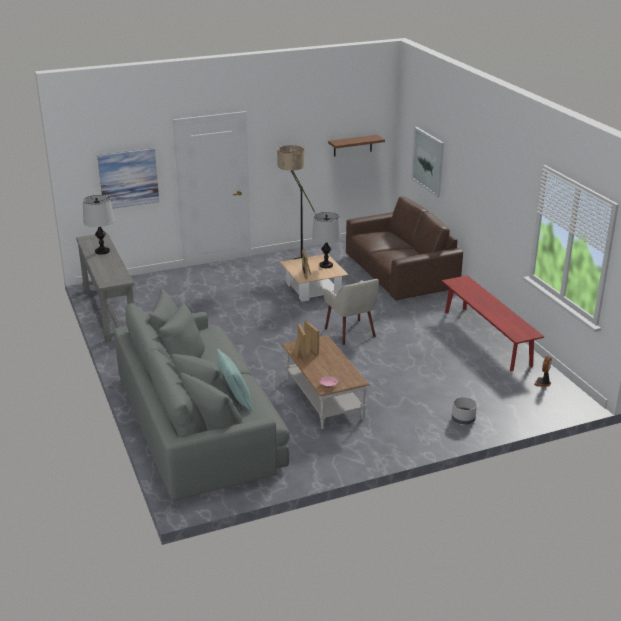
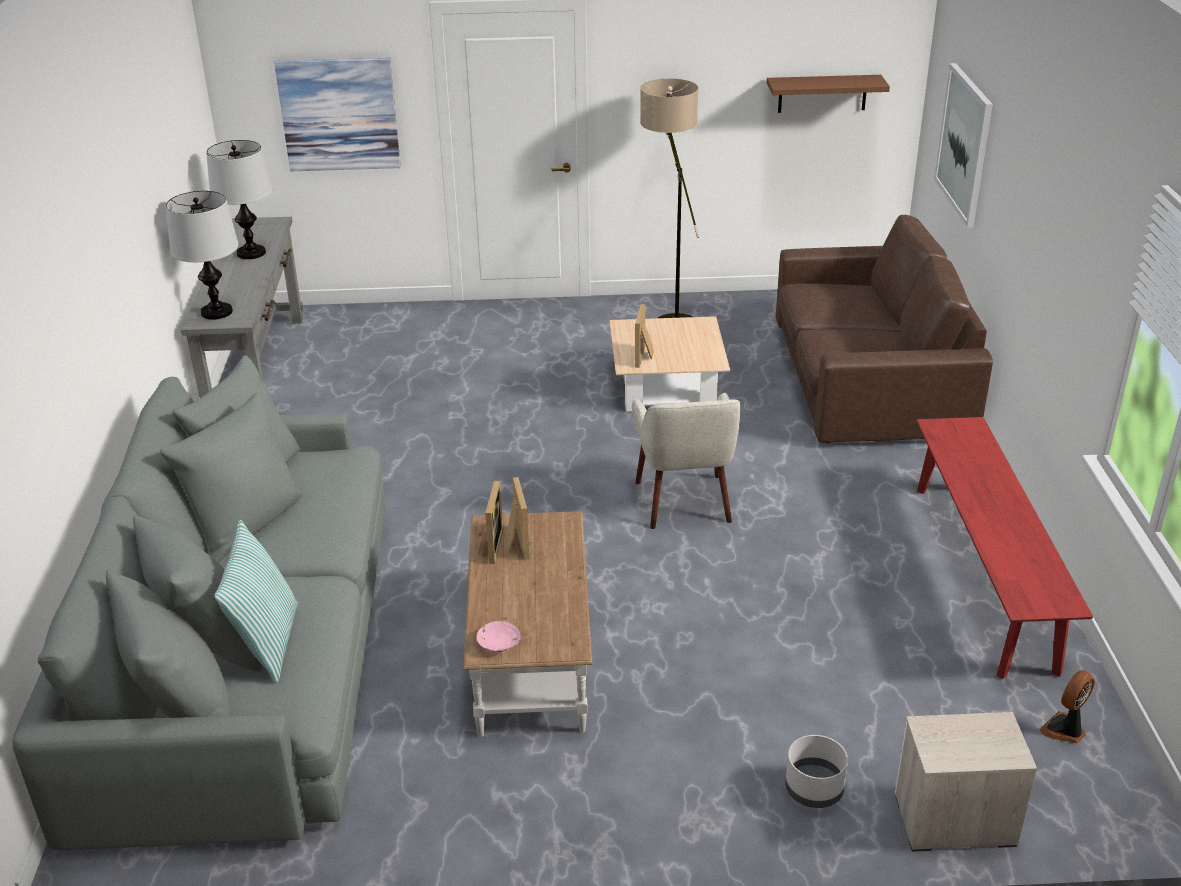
camera: 20 degrees right, 5 degrees up
(326, 265) = (696, 342): table lamp -> table lamp (216, 312)
(517, 418) = (952, 819): none -> nightstand

